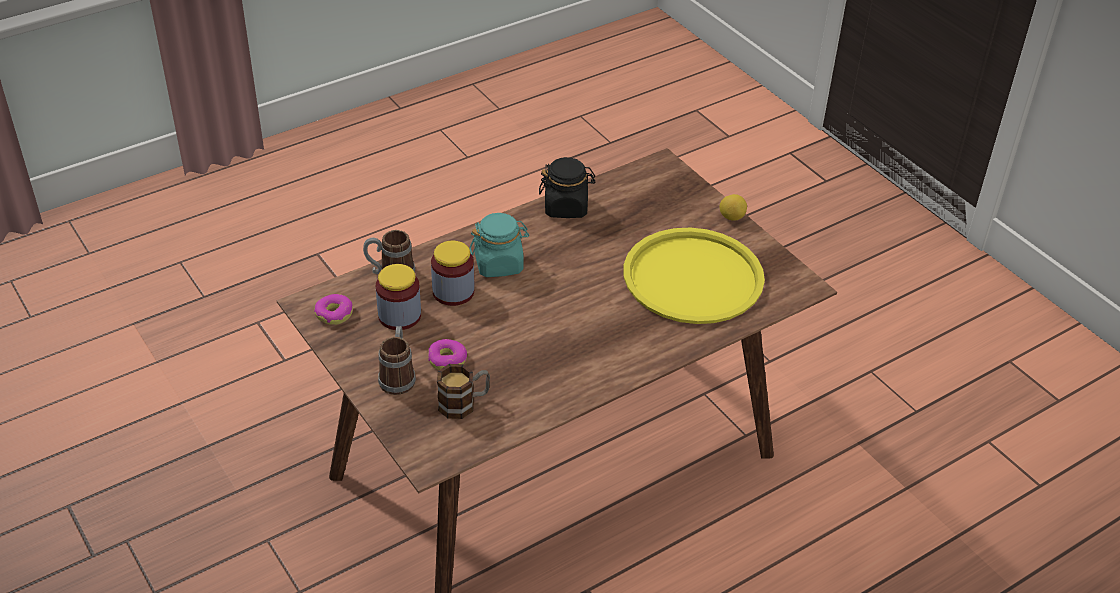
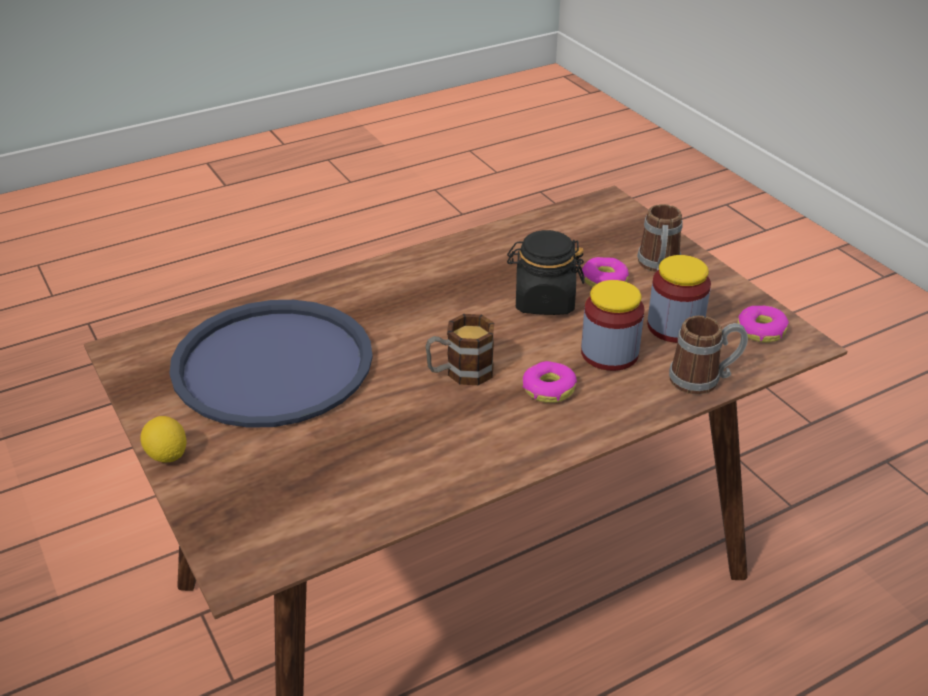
camera: 175 degrees left, 5 degrees down
(464, 403) = (579, 242): mug -> mug (460, 372)
(499, 264) = (548, 389): turquoise jar -> donut
(566, 207) = (438, 481): black jar -> black jar (544, 301)
(693, 277) = (272, 364): yellow tray -> blue tray

